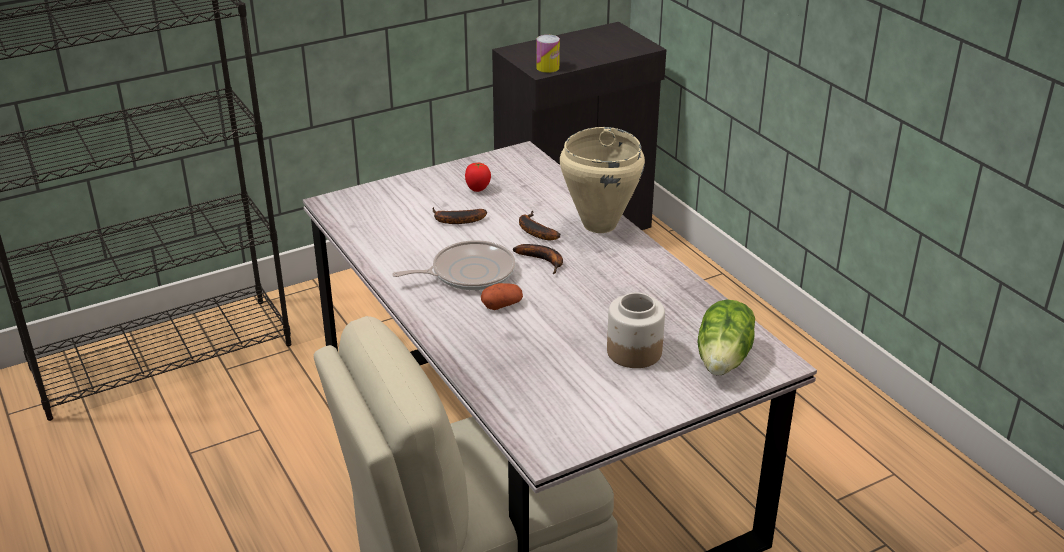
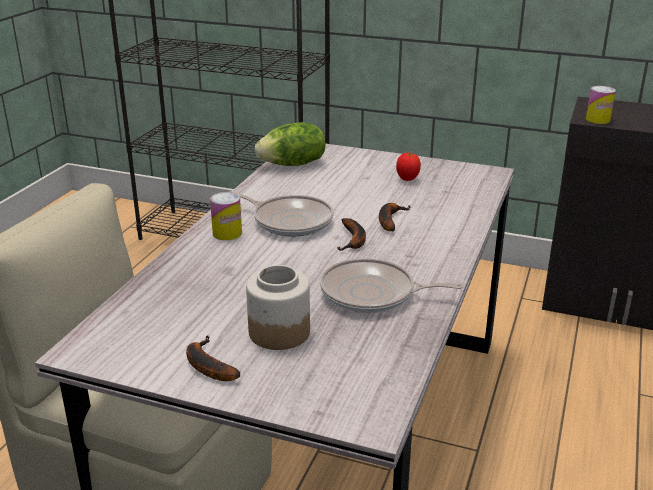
camera: 50 degrees right, 5 degrees down
(446, 310) = (227, 233): none -> can
(455, 221) = (351, 189): banana -> banana (206, 366)
(502, 305) = (265, 249): potato -> none
(599, 225) = (447, 240): beige cooking pot -> none
(632, 291) = (372, 294): none -> frying pan
(724, 359) = (332, 385): lettuce -> lettuce (293, 164)

